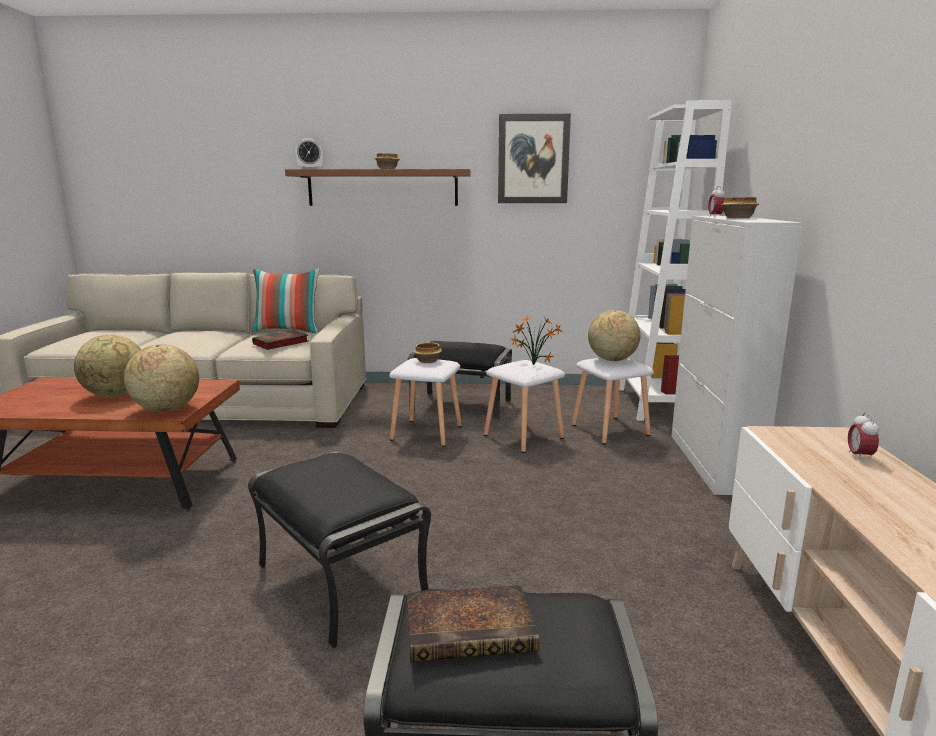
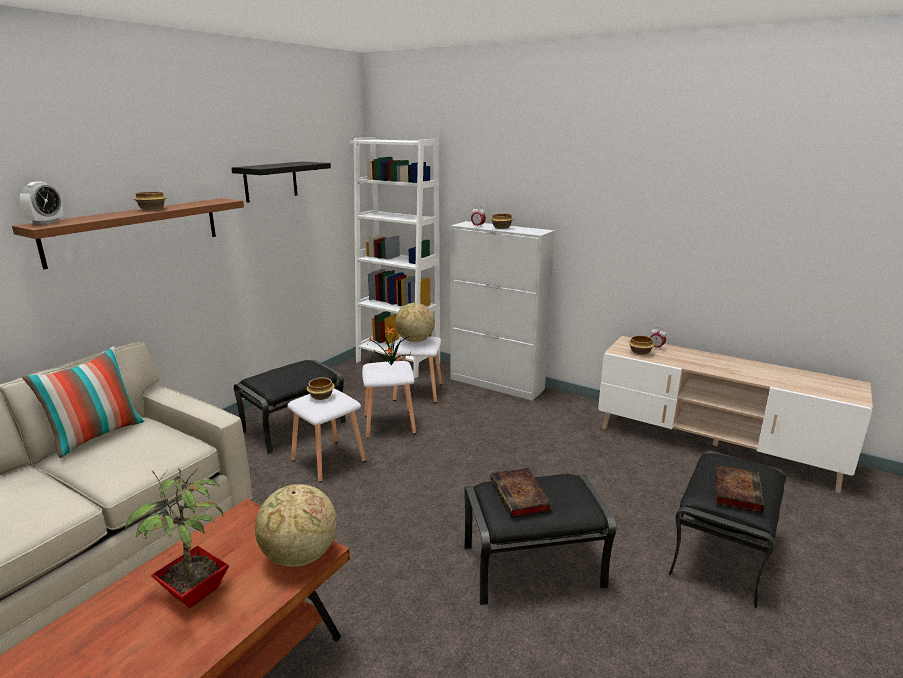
camera: 60 degrees left, 5 degrees up
(115, 395) = (192, 594): globe -> potted plant
(280, 343) = (153, 449): book -> book (521, 497)
(533, 159) = (270, 181): picture -> black shelf
(806, 448) = (640, 352): none -> bowl

